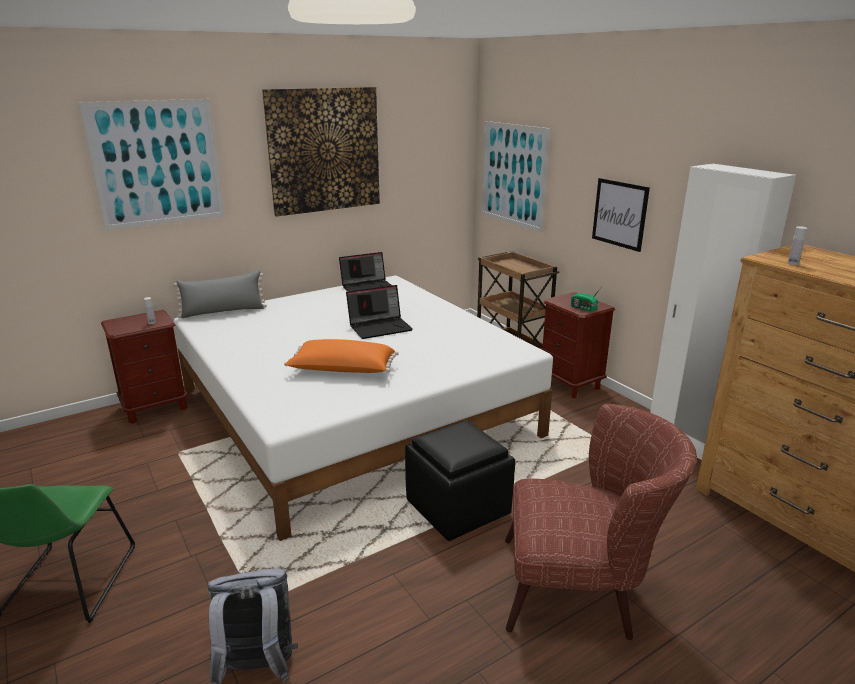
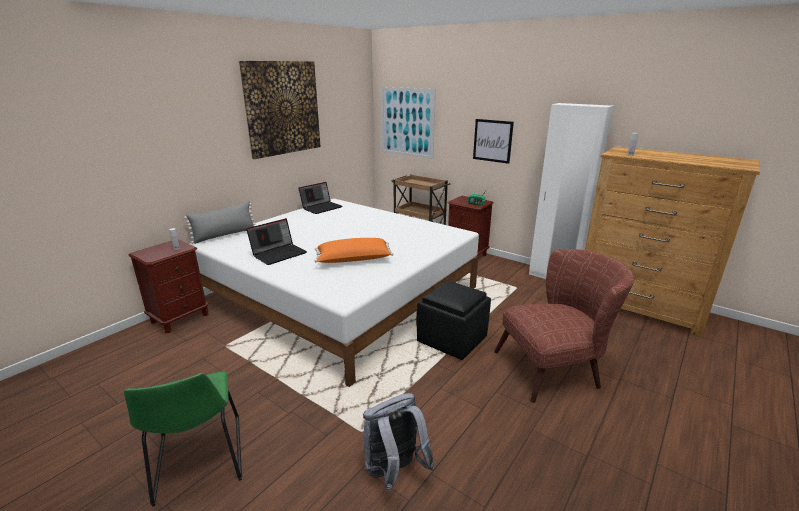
camera: 20 degrees left, 0 degrees up
(157, 163) = (164, 119): picture -> none
(380, 327) = (354, 231): laptop -> laptop (279, 253)

